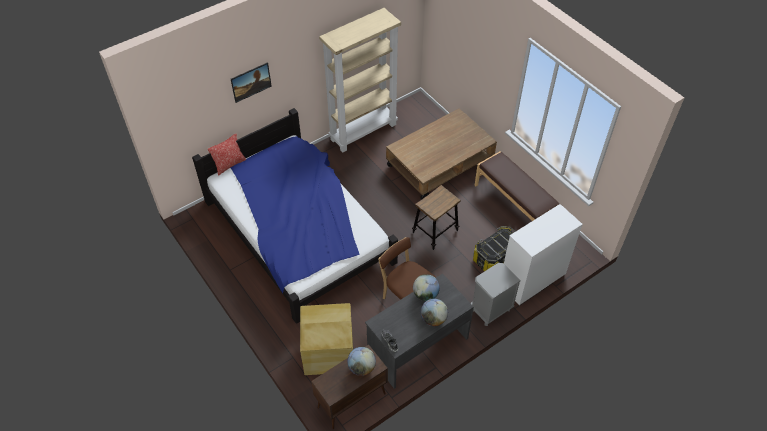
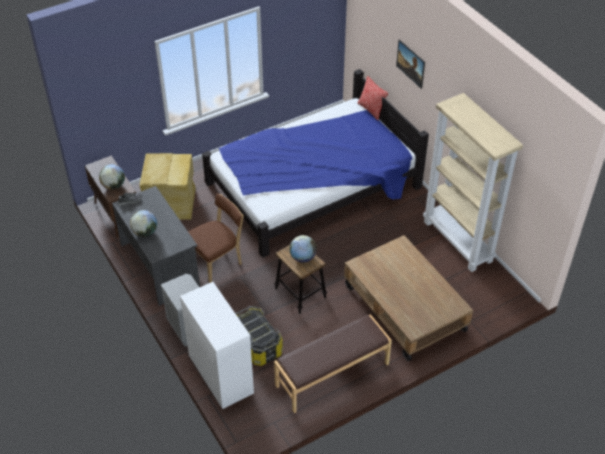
camera: 95 degrees right, 5 degrees down
(425, 294) = (174, 229): globe -> globe (302, 257)

